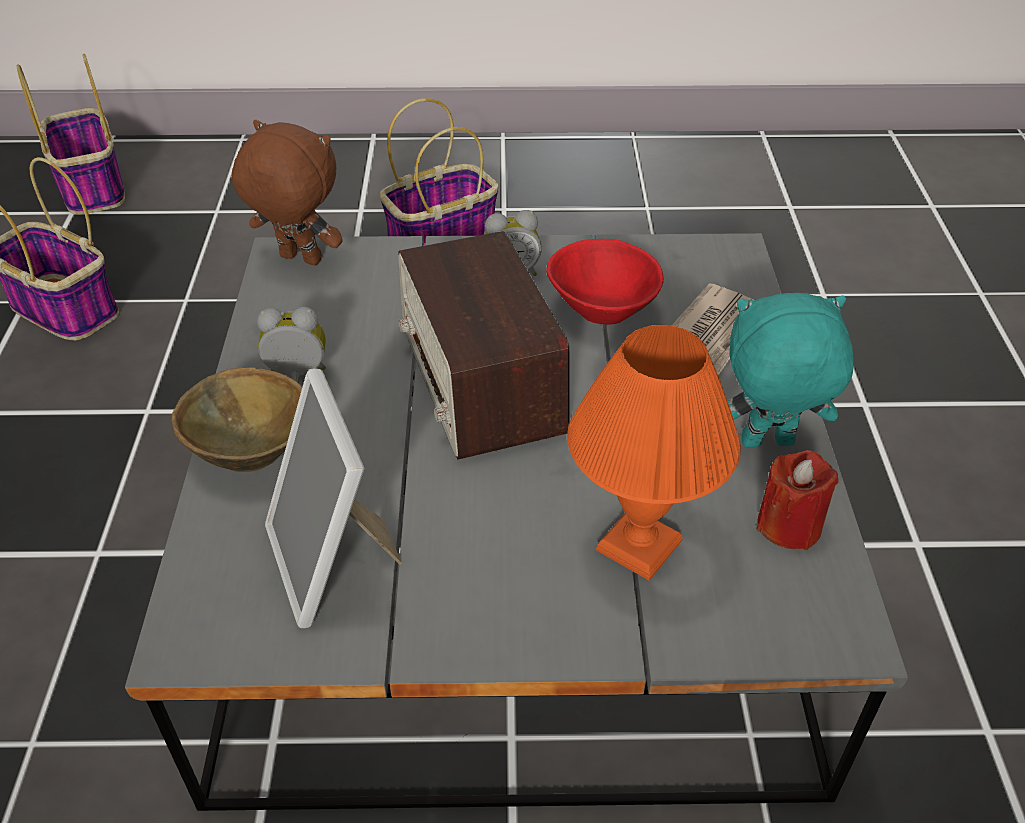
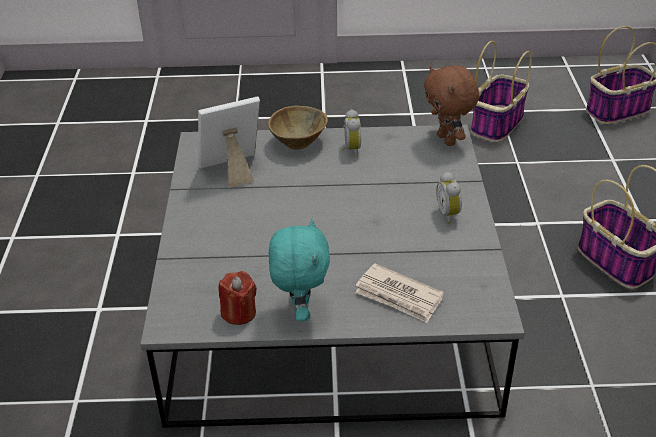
camera: 90 degrees right, 5 degrees down
(299, 260) = (447, 140): brown plush toy -> brown plush toy turned 135 degrees clockwise
(481, 380) = (350, 206): radio -> none
(601, 311) = (417, 250): red bowl -> none
(641, 545) = (231, 259): orange table lamp -> none

